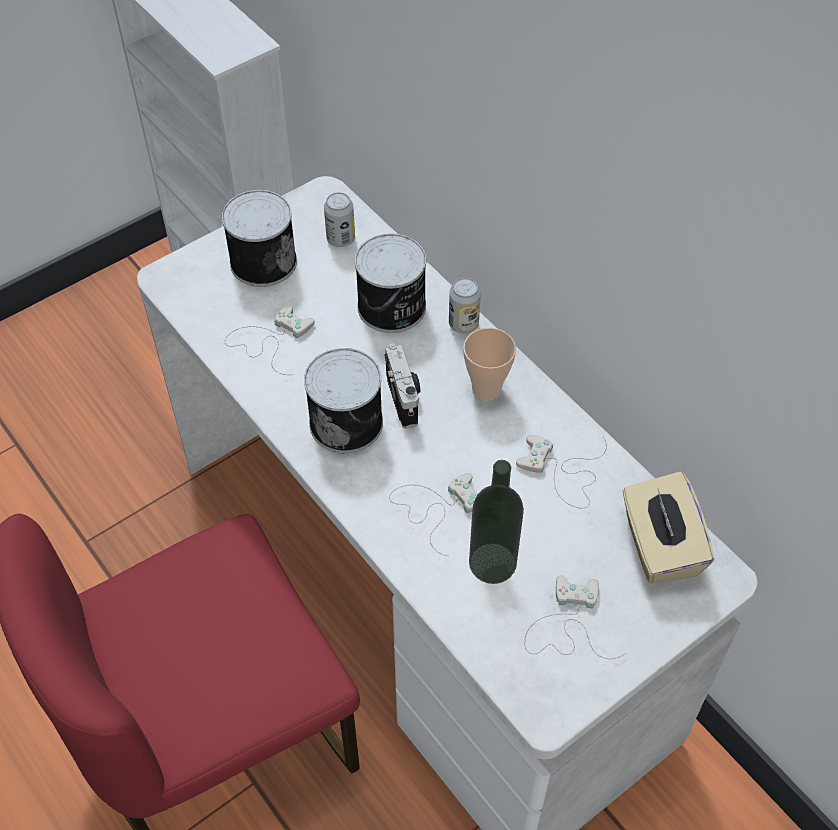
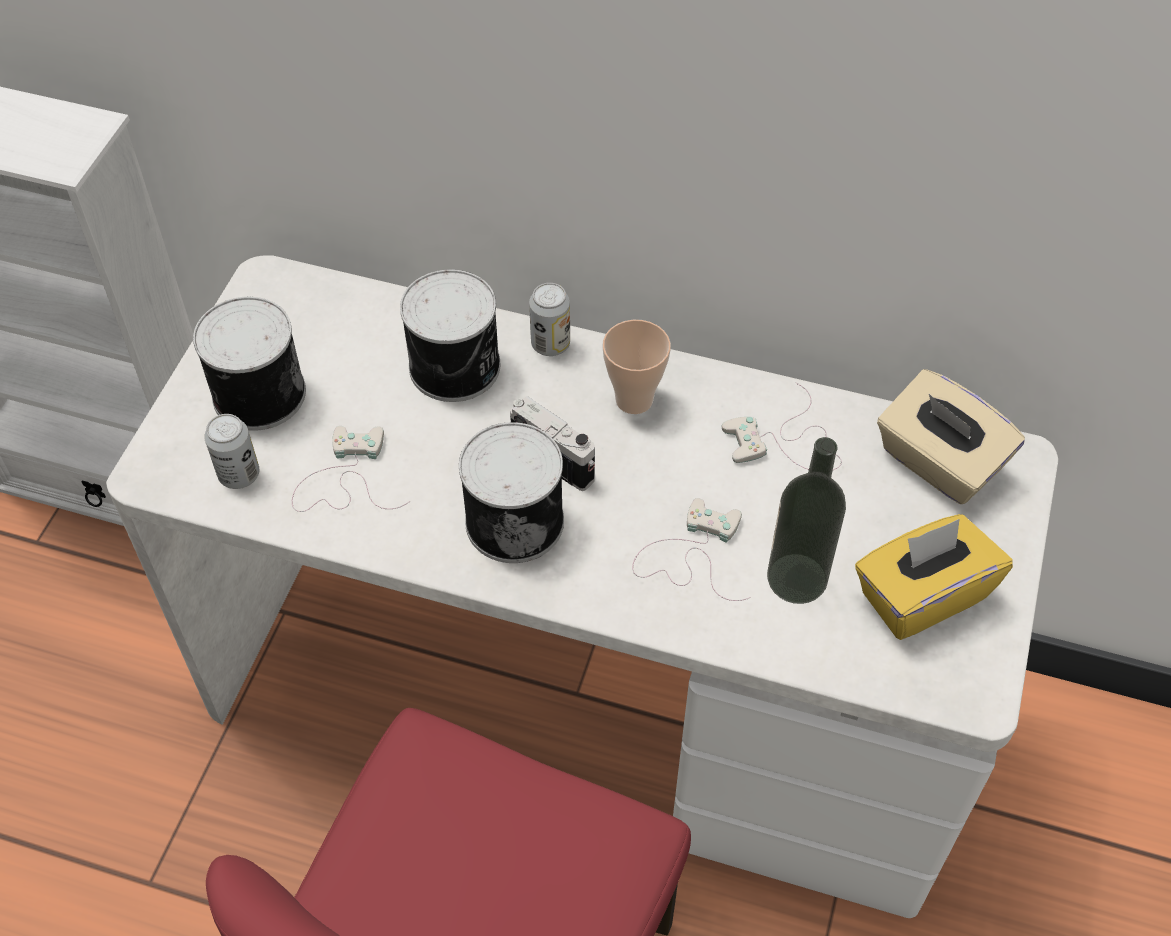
camera: 35 degrees left, 0 degrees up
(341, 239) = (330, 321): can -> can (239, 474)
(567, 625) = (921, 595): white game controller -> yellow tissue box

